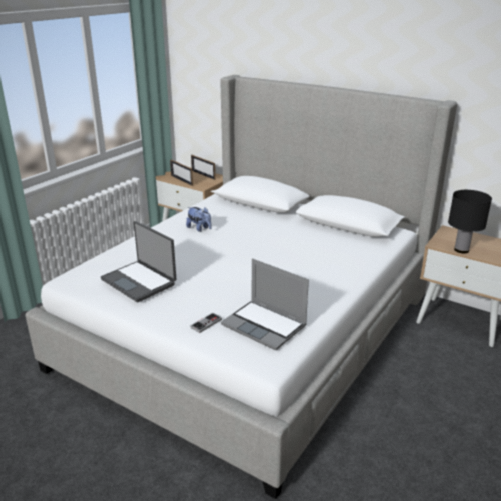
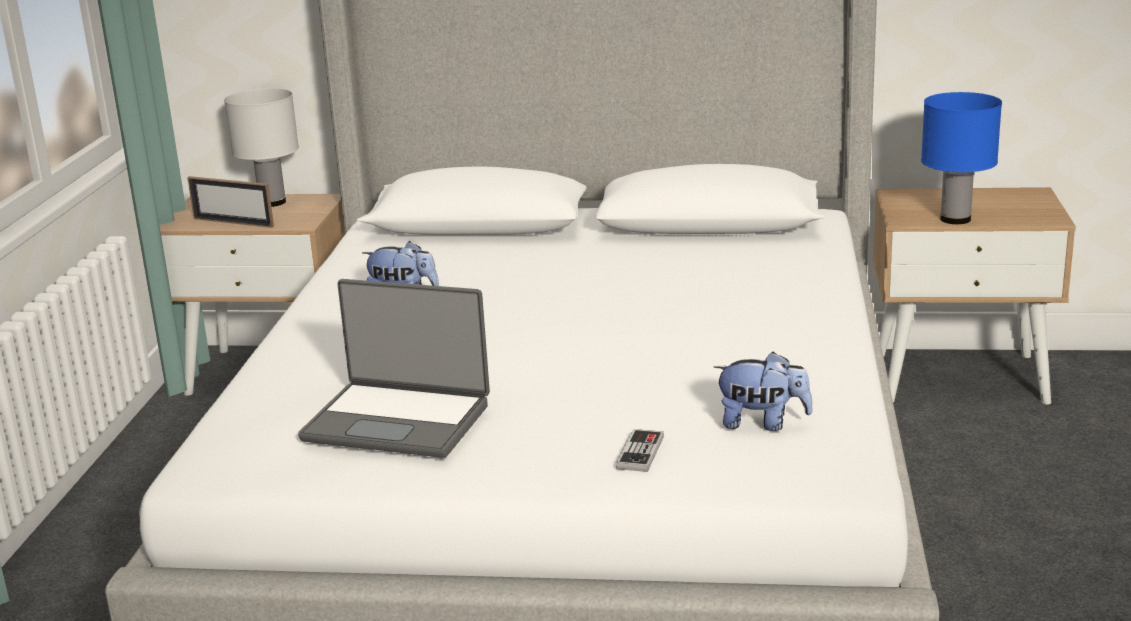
camera: 25 degrees left, 5 degrees down
(203, 175) = (273, 202): picture frame -> white table lamp
(265, 326) = (762, 423): laptop -> plush toy
(461, 250) = (955, 219): black table lamp -> blue table lamp

